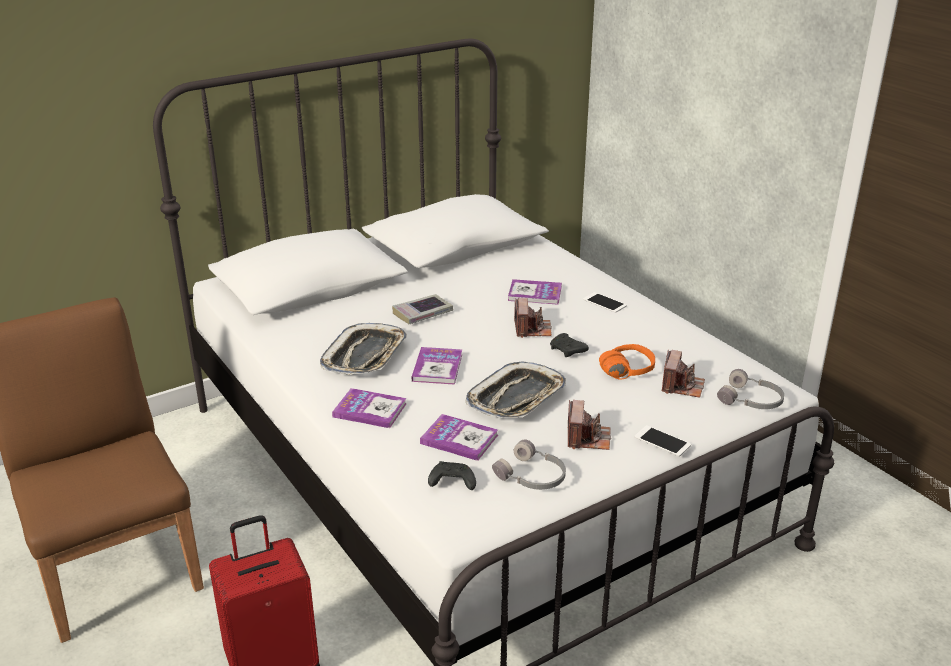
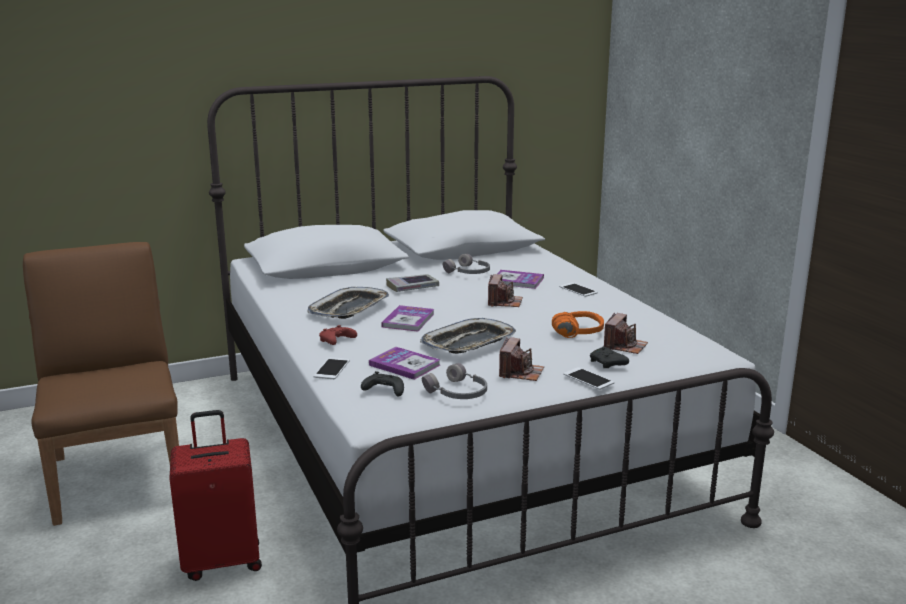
camera: 10 degrees right, 10 degrees down
(370, 410) = (336, 342): book -> red game controller
(381, 453) = (332, 369): none -> phone
(568, 351) = (529, 317): black game controller -> black game controller (608, 364)
(751, 400) = (686, 360): grey headphones -> grey headphones (468, 272)

